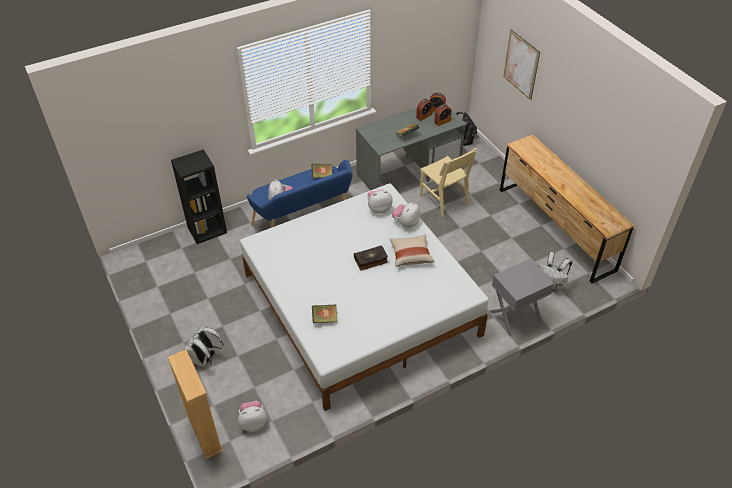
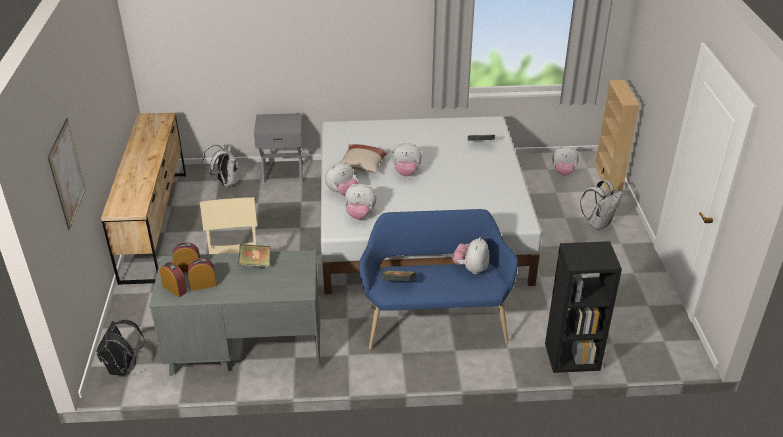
camera: 155 degrees left, 10 degrees down
(371, 260) = (406, 172): book -> plush toy

